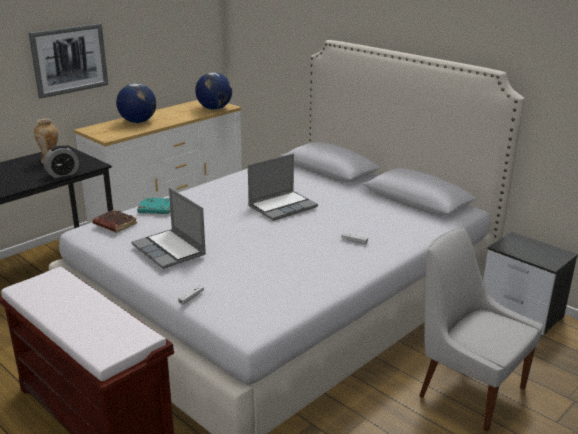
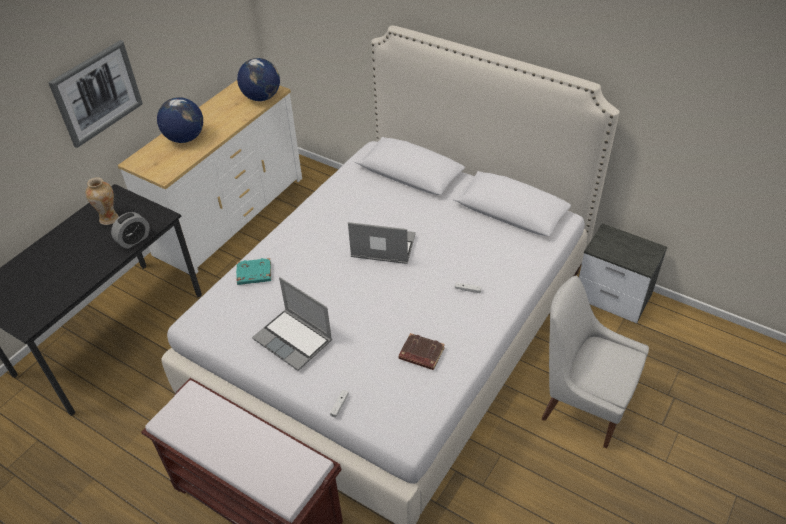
camera: 10 degrees left, 20 degrees up
(114, 224) = (221, 309): brown book -> brown book (420, 354)
(282, 206) = (382, 247): laptop -> laptop turned 120 degrees counterclockwise

